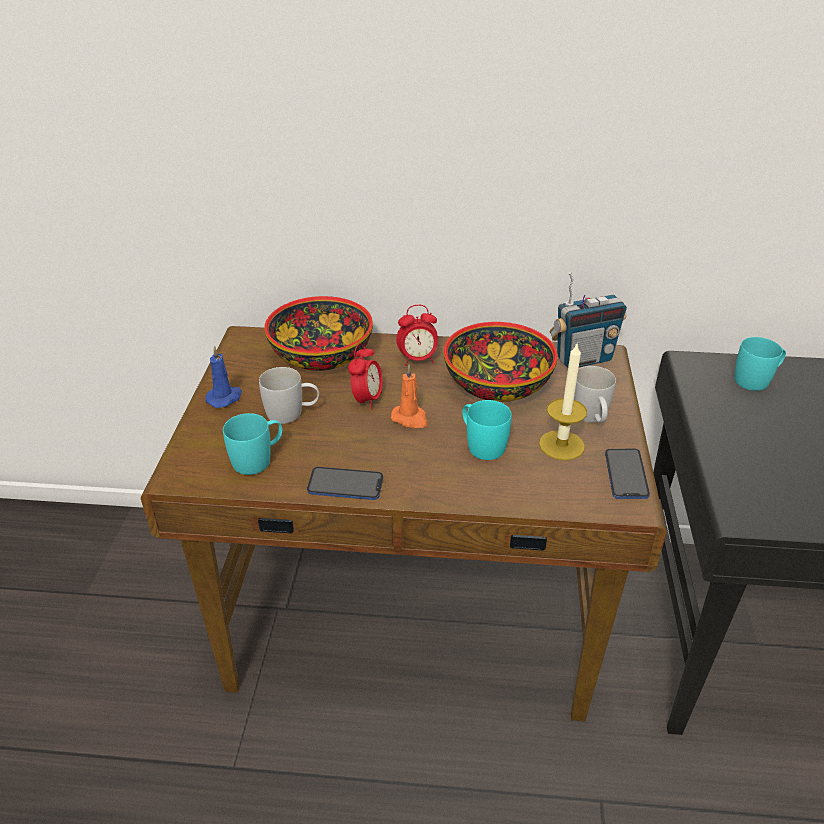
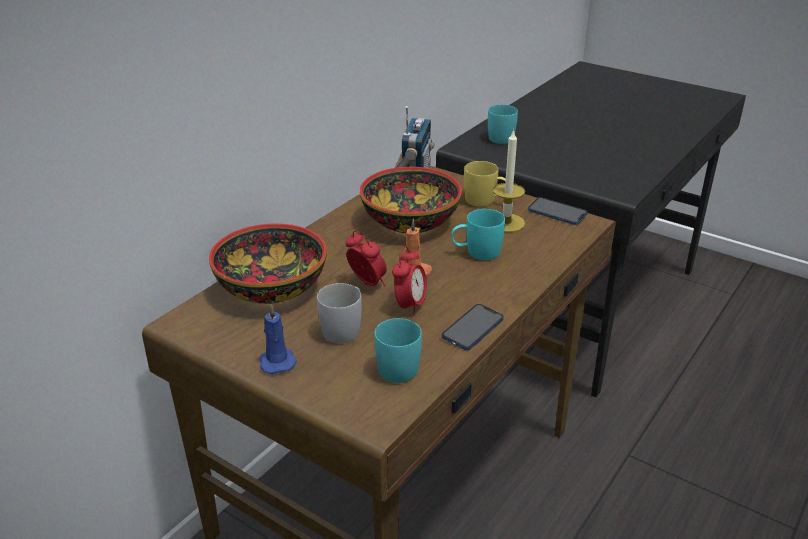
camera: 60 degrees left, 5 degrees down
(417, 360) = (336, 243): alarm clock -> alarm clock (410, 306)
(591, 417) = (486, 201): white mug -> yellow mug

